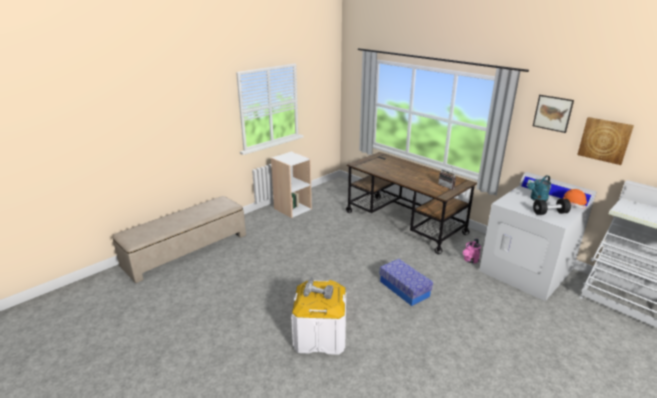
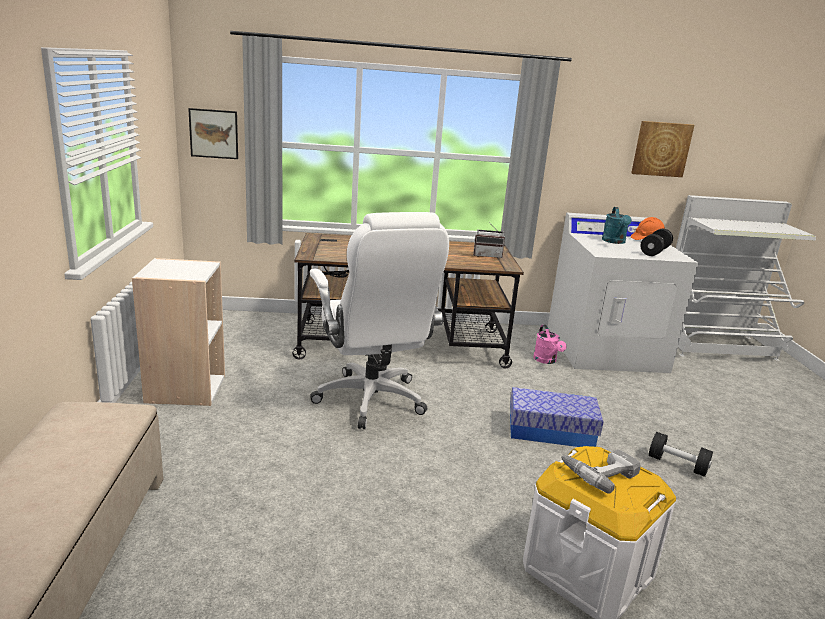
camera: 50 degrees left, 5 degrees down
(348, 240) = (371, 400): none -> white office chair
(441, 334) = (677, 464): none -> black dumbbell
(552, 113) = (597, 121): picture -> picture (214, 133)

